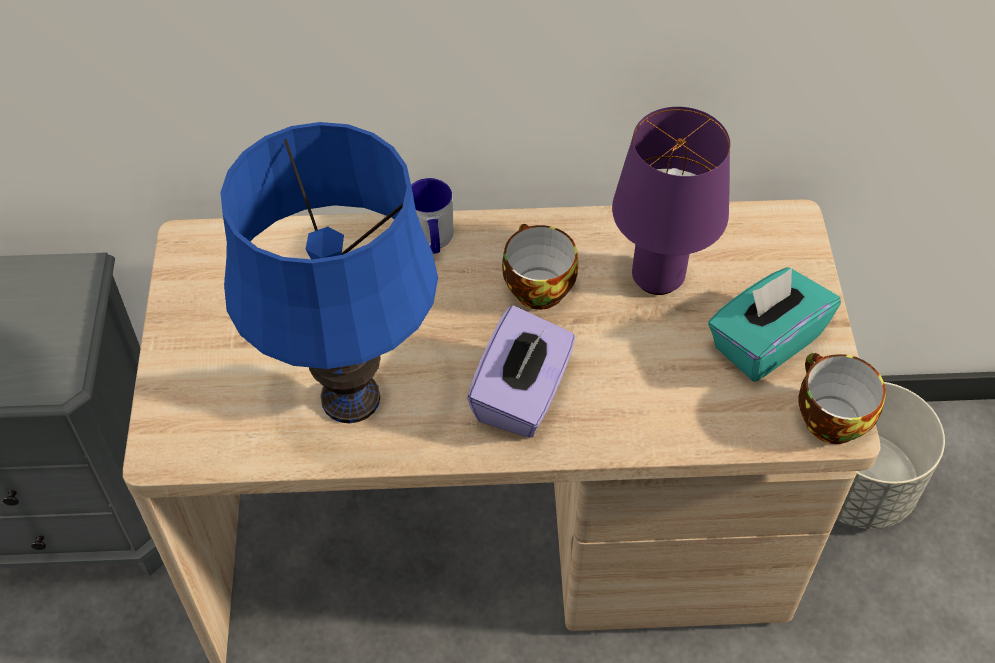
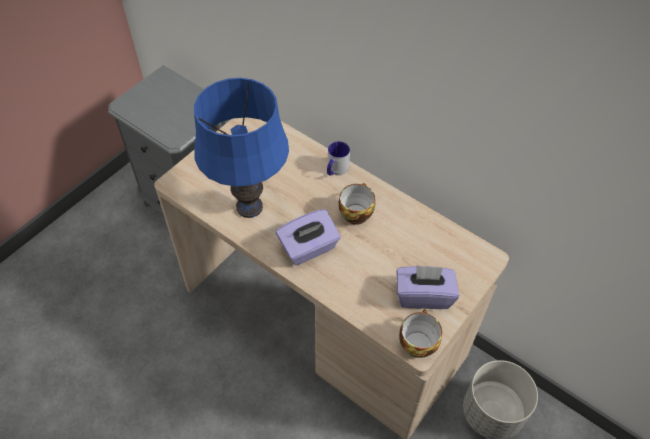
camera: 40 degrees right, 0 degrees up
(659, 277) = (407, 241): purple table lamp -> none
(765, 342) = (423, 295): turquoise tissue box -> purple tissue box

